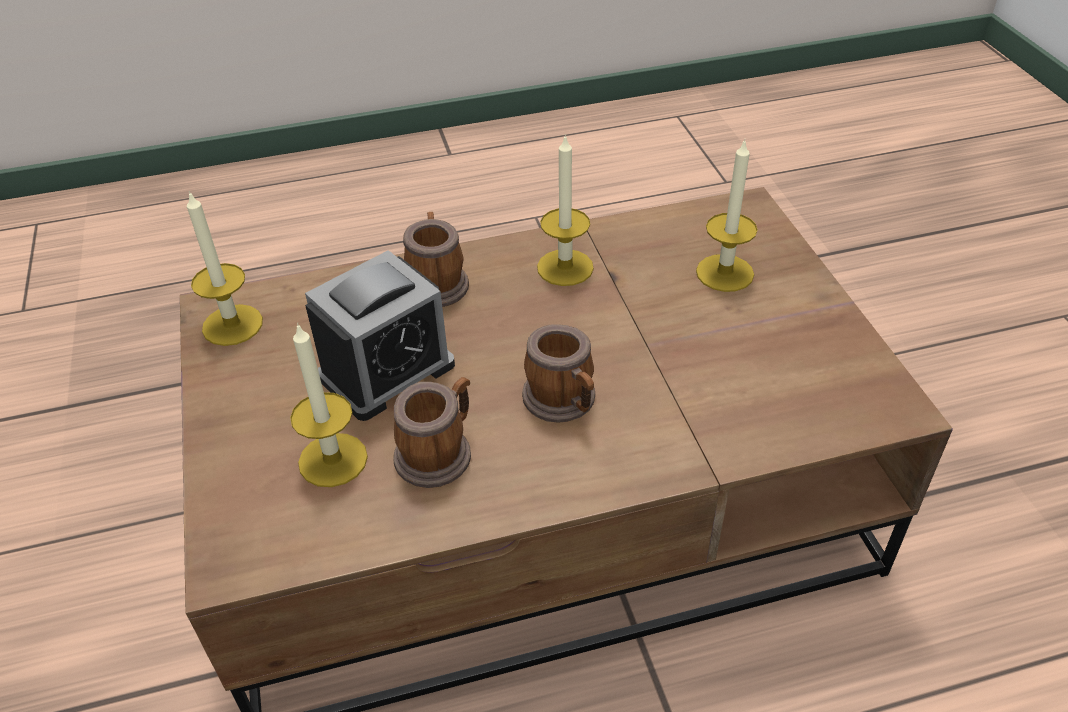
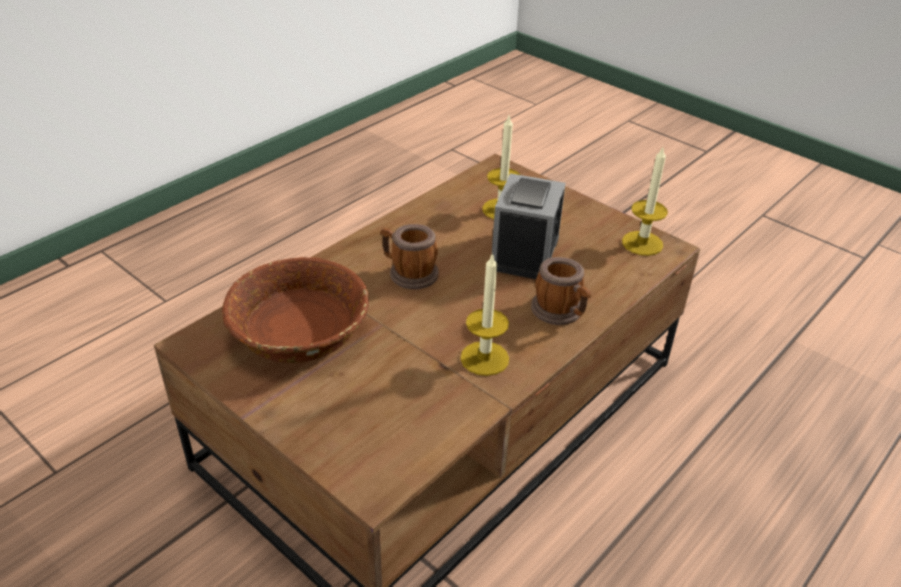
camera: 145 degrees right, 5 degrees down
(439, 452) = (453, 229): mug -> none
(724, 273) = (358, 403): candle -> none
(753, 374) = (299, 331): none -> brown bowl

